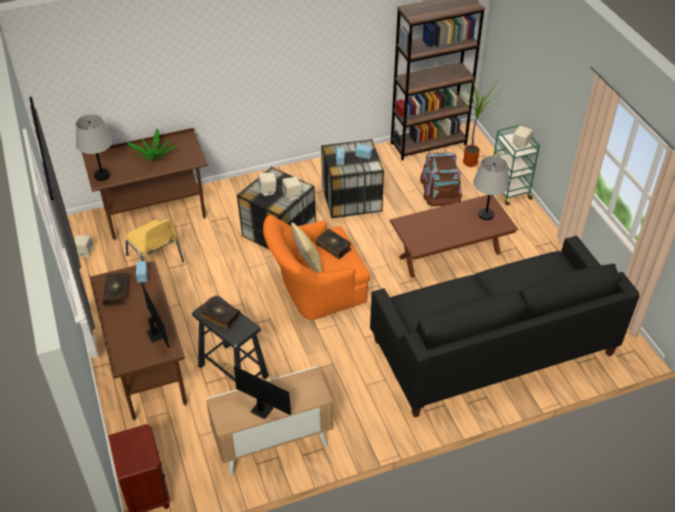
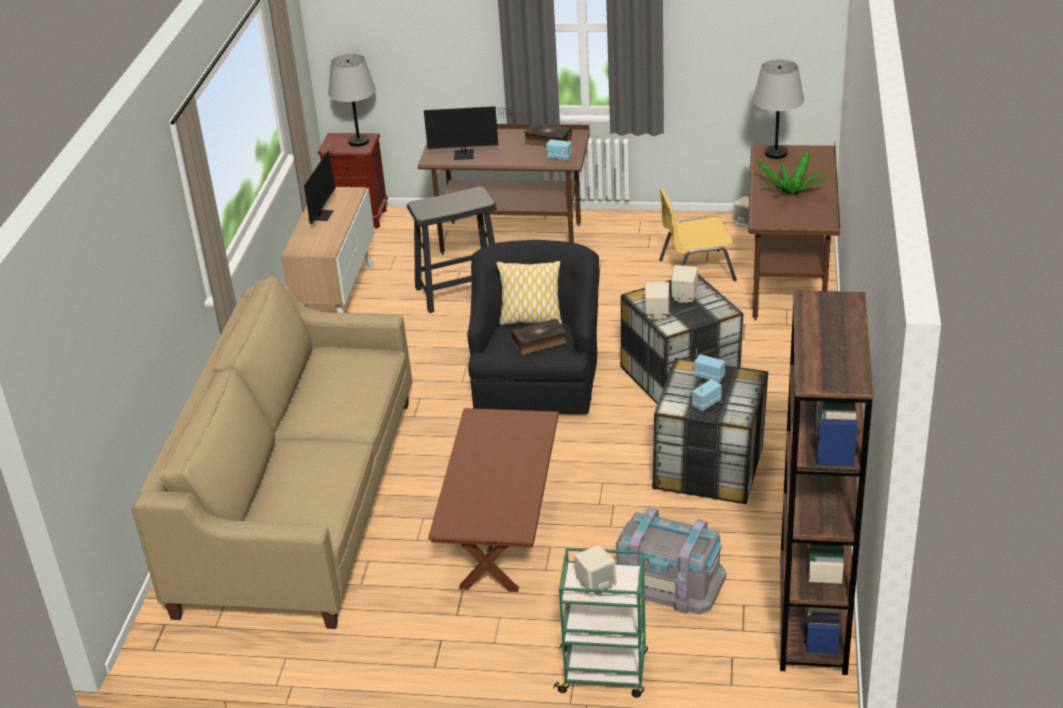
camera: 120 degrees right, 10 degrees down
(219, 316) = (458, 199): book -> none
(260, 407) = (323, 213): monitor -> monitor turned 45 degrees counterclockwise
(315, 290) = (537, 380): orange armchair -> black armchair
(440, 188) = (669, 580): brown storage box -> grey storage box
(469, 162) = (722, 651): potted plant -> none
(485, 214) = (488, 513): grey table lamp -> grey table lamp (359, 141)
(492, 347) = (299, 503): black sofa -> beige sofa

